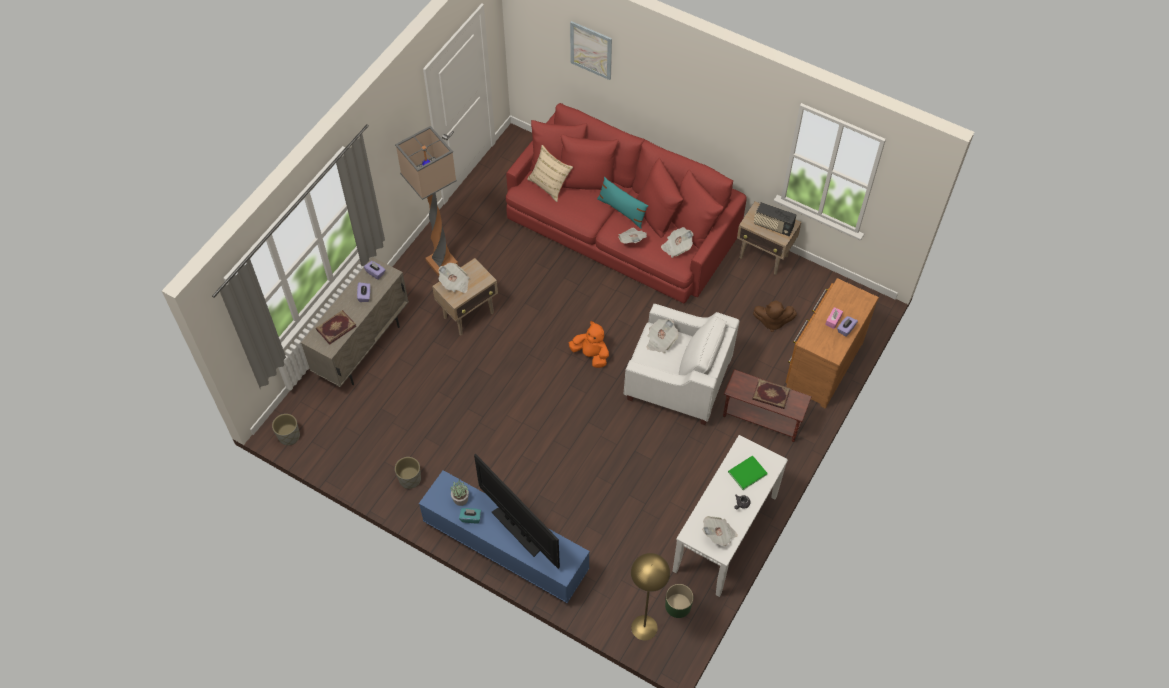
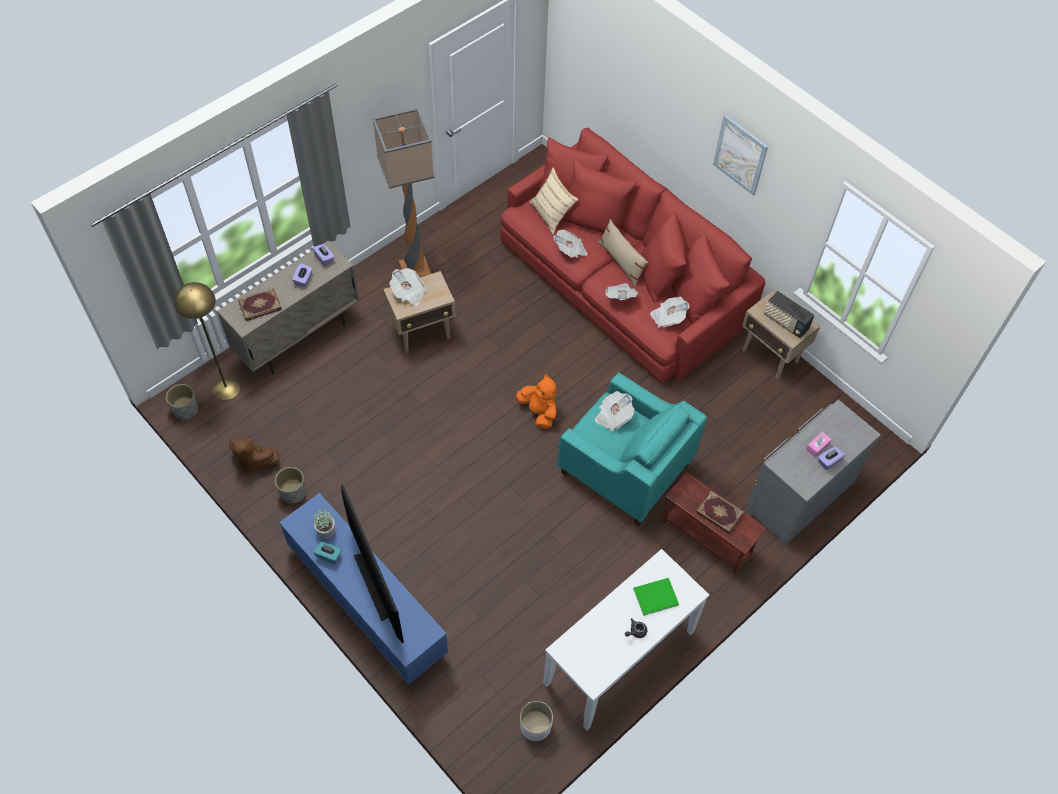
camera: 15 degrees right, 0 degrees up
(591, 50) = (630, 72): picture -> picture (740, 155)
(622, 210) = (621, 262): turquoise pillow -> beige pillow
(644, 627) = (487, 739): yellow floor lamp -> yellow floor lamp (226, 388)
(677, 383) = (624, 469): white armchair -> turquoise armchair
(677, 605) = (535, 725): green planter -> white planter
(719, 534) = (596, 660): newspaper -> newspaper (570, 250)
(772, 321) = (755, 430): brown plush toy -> brown plush toy (254, 460)
(822, 365) = (797, 495): brown dresser -> grey dresser

